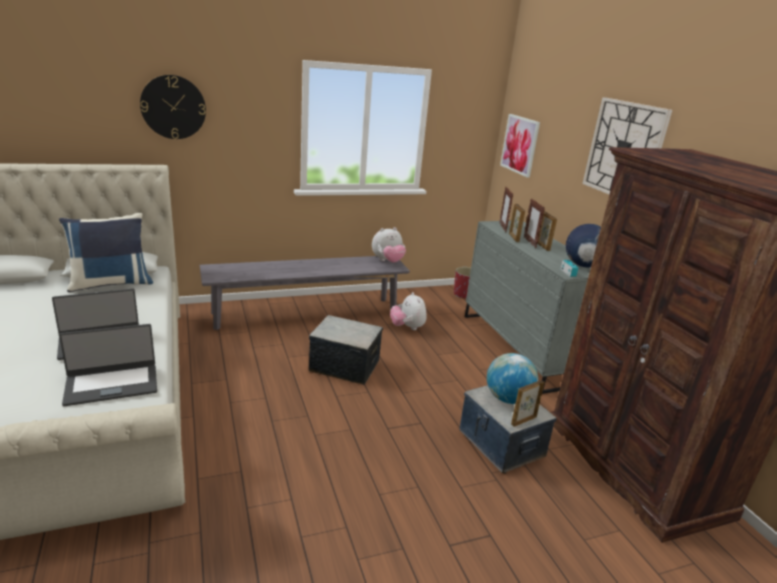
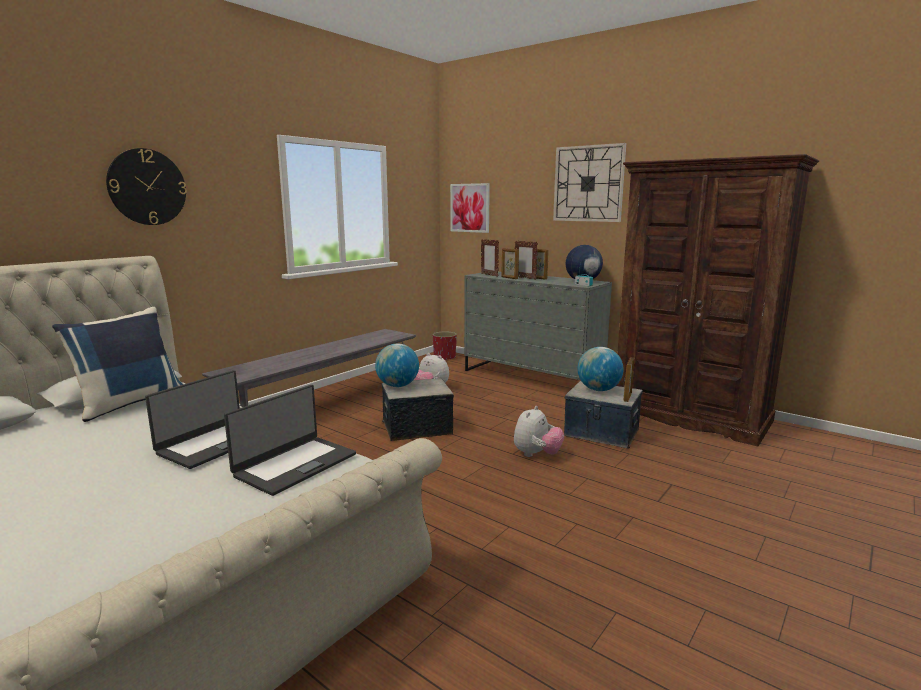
camera: 30 degrees left, 10 degrees down
(335, 323) = (397, 386): none -> globe
(387, 261) = (387, 333): plush toy -> plush toy (536, 455)

